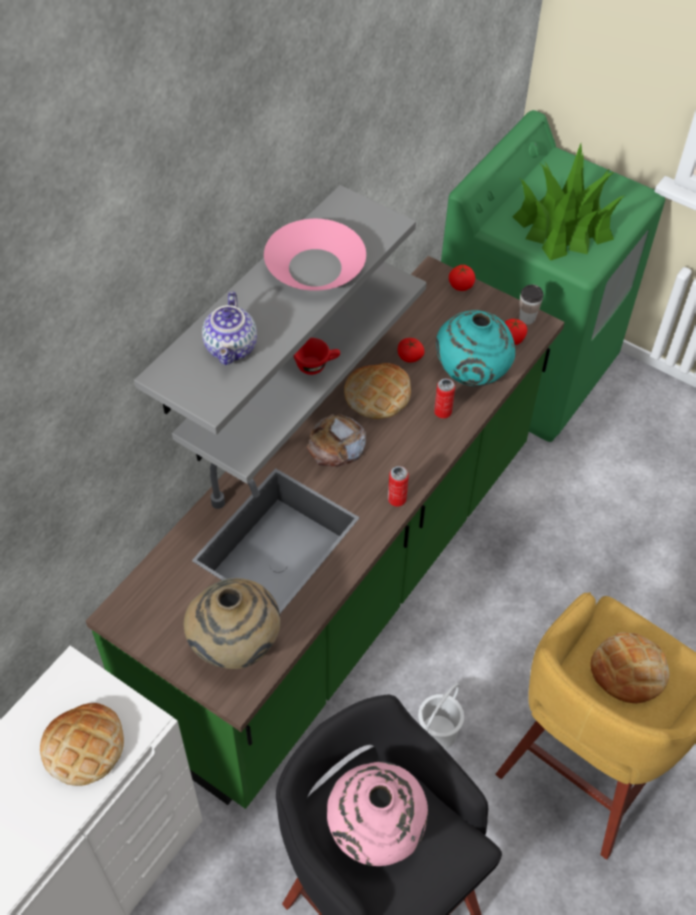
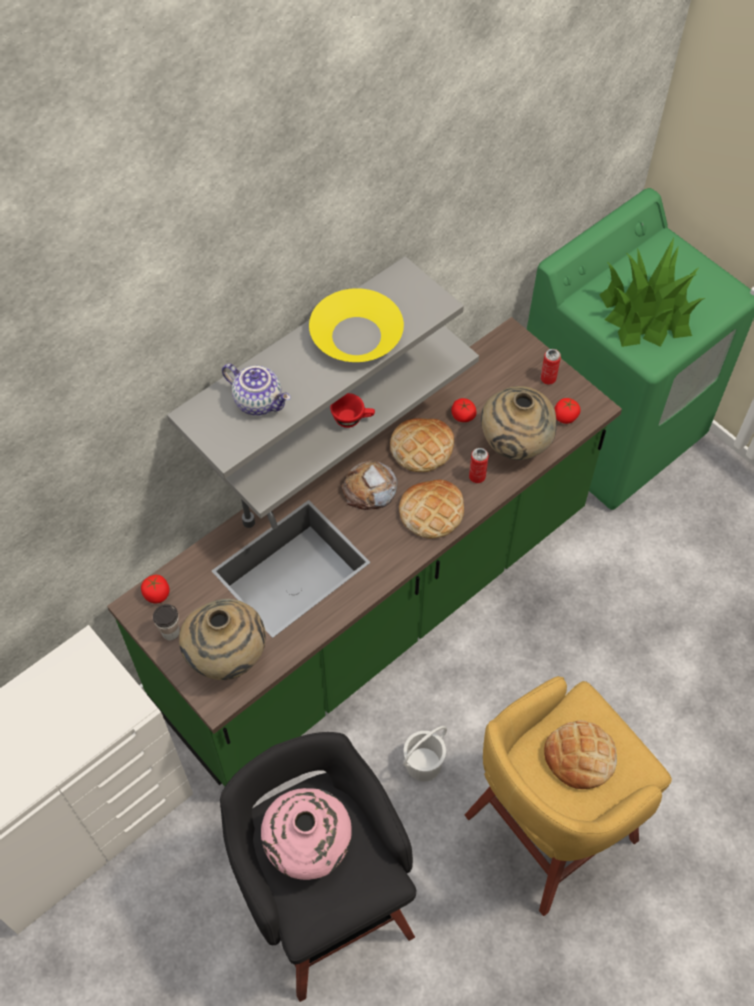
camera: 15 degrees right, 5 degrees up
(84, 747) = (77, 717): bread -> bread (431, 512)
(232, 348) = (259, 401): teapot -> teapot turned 75 degrees counterclockwise
(315, 267) = (356, 335): pink bowl -> yellow bowl
(397, 499) = (409, 552): can -> can (548, 378)
(461, 285) = (533, 353): tomato -> tomato (157, 594)
(471, 375) = (515, 446): turquoise vase -> beige vase
(527, 318) = (586, 398): cup -> cup (170, 632)

